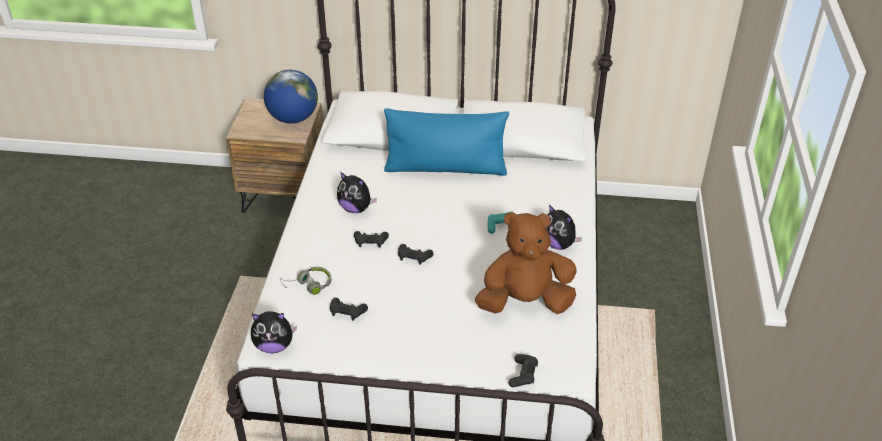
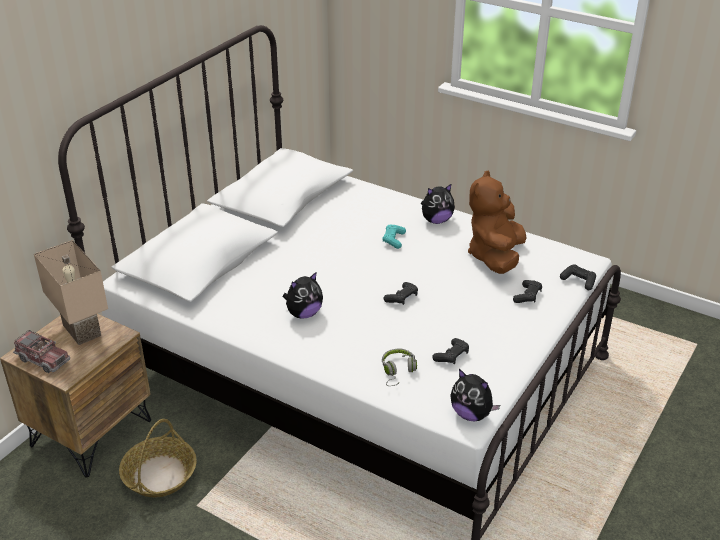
camera: 65 degrees left, 5 degrees down
(252, 115) = (43, 359): none -> toy truck
(260, 245) = (160, 475): none -> basket
(274, 346) = (471, 414): plush toy -> plush toy turned 105 degrees clockwise
(293, 118) = (84, 330): globe -> beige table lamp
(370, 242) = (362, 317): black game controller -> black game controller (527, 296)
(445, 168) = (287, 246): blue pillow -> none

